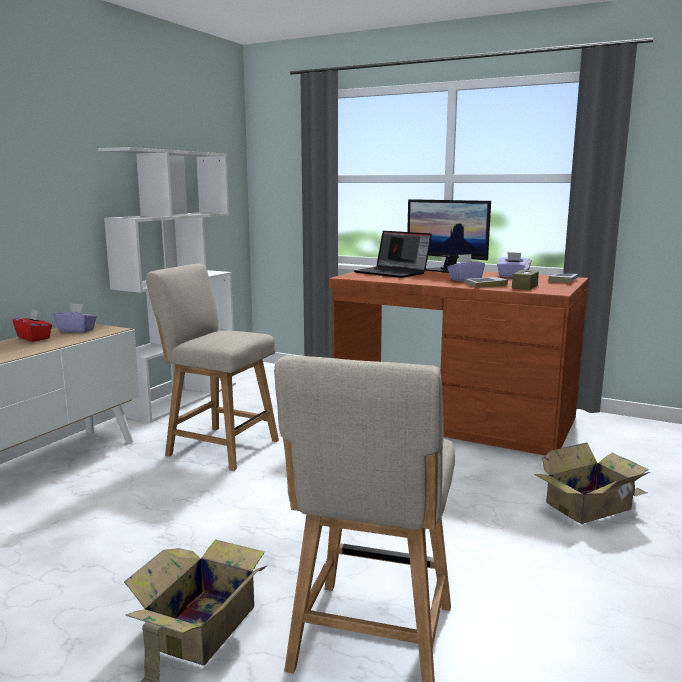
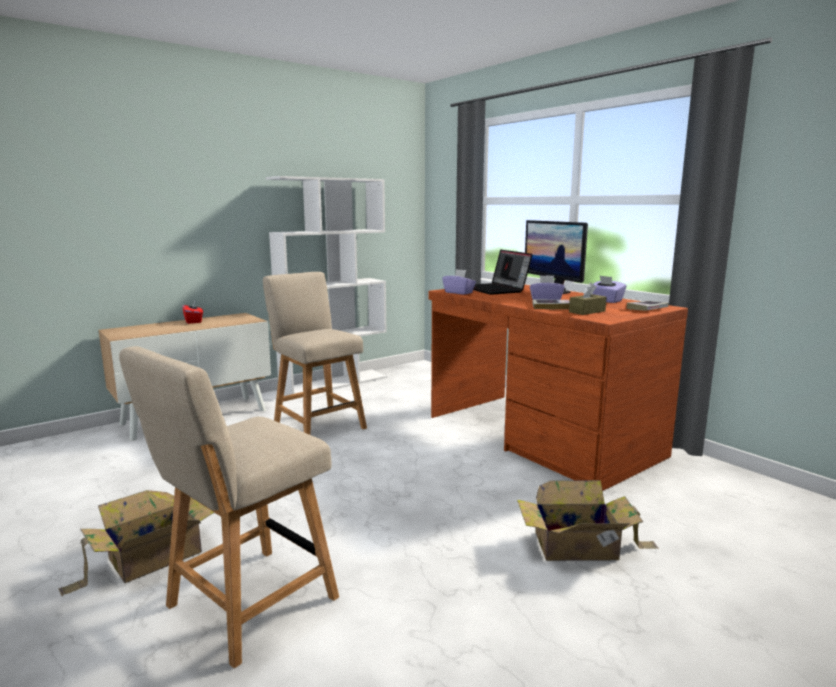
camera: 25 degrees right, 0 degrees up
(77, 330) = (229, 318): purple tissue box -> purple tissue box (459, 292)

